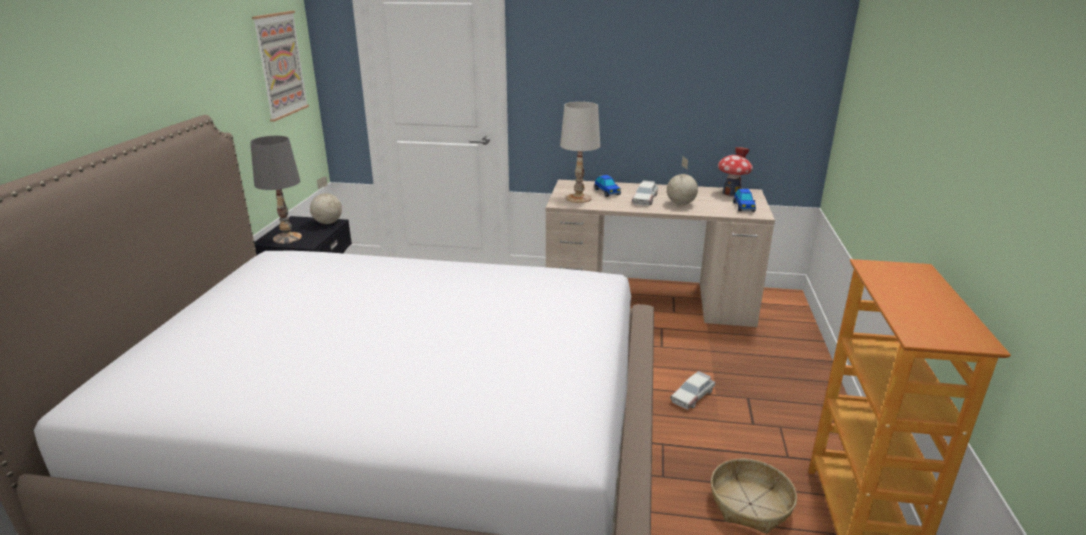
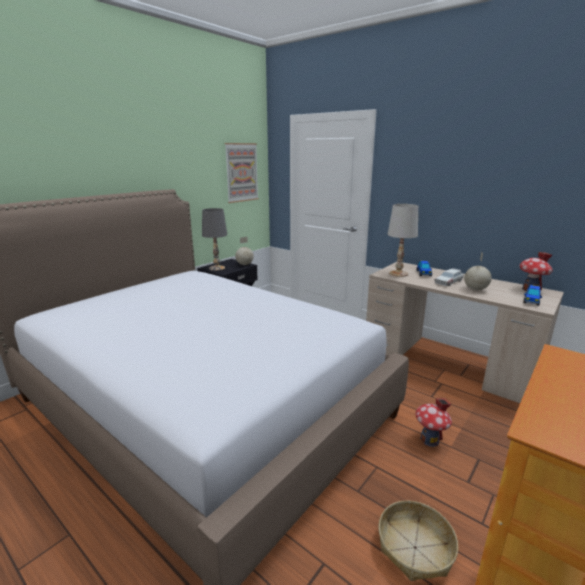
camera: 30 degrees right, 5 degrees down
(692, 395) = (429, 440): toy car -> toy house

